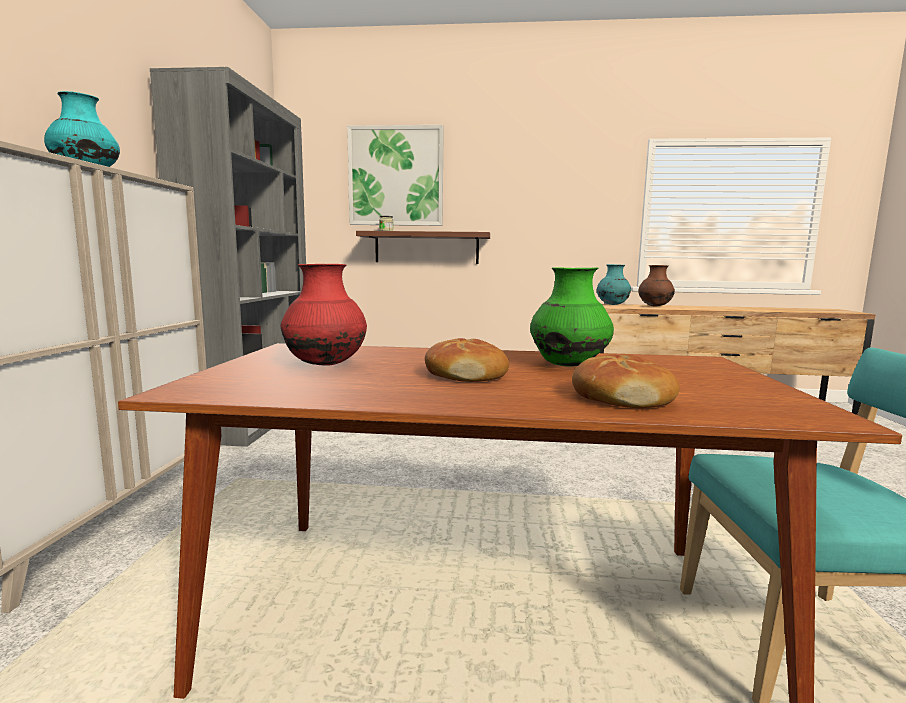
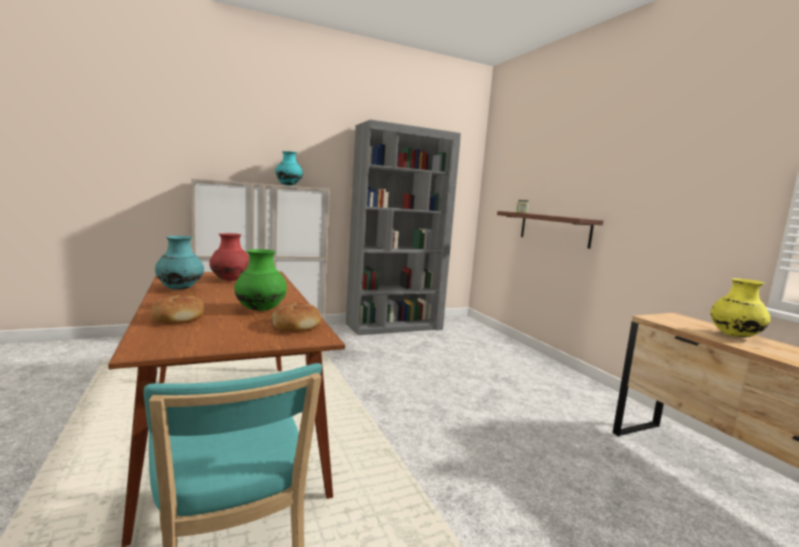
camera: 60 degrees right, 0 degrees up
(396, 176) = (542, 166): picture -> none
(465, 375) = (221, 296): bread -> bread (296, 325)
(612, 304) = (686, 319): turquoise vase -> turquoise vase (180, 289)
(654, 306) = (734, 336): brown vase -> yellow vase

